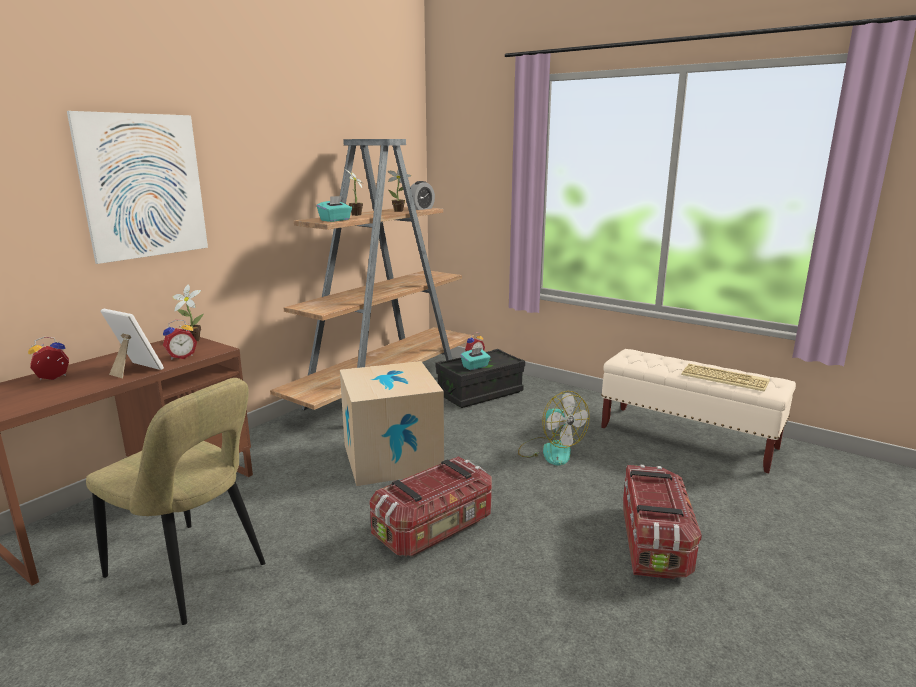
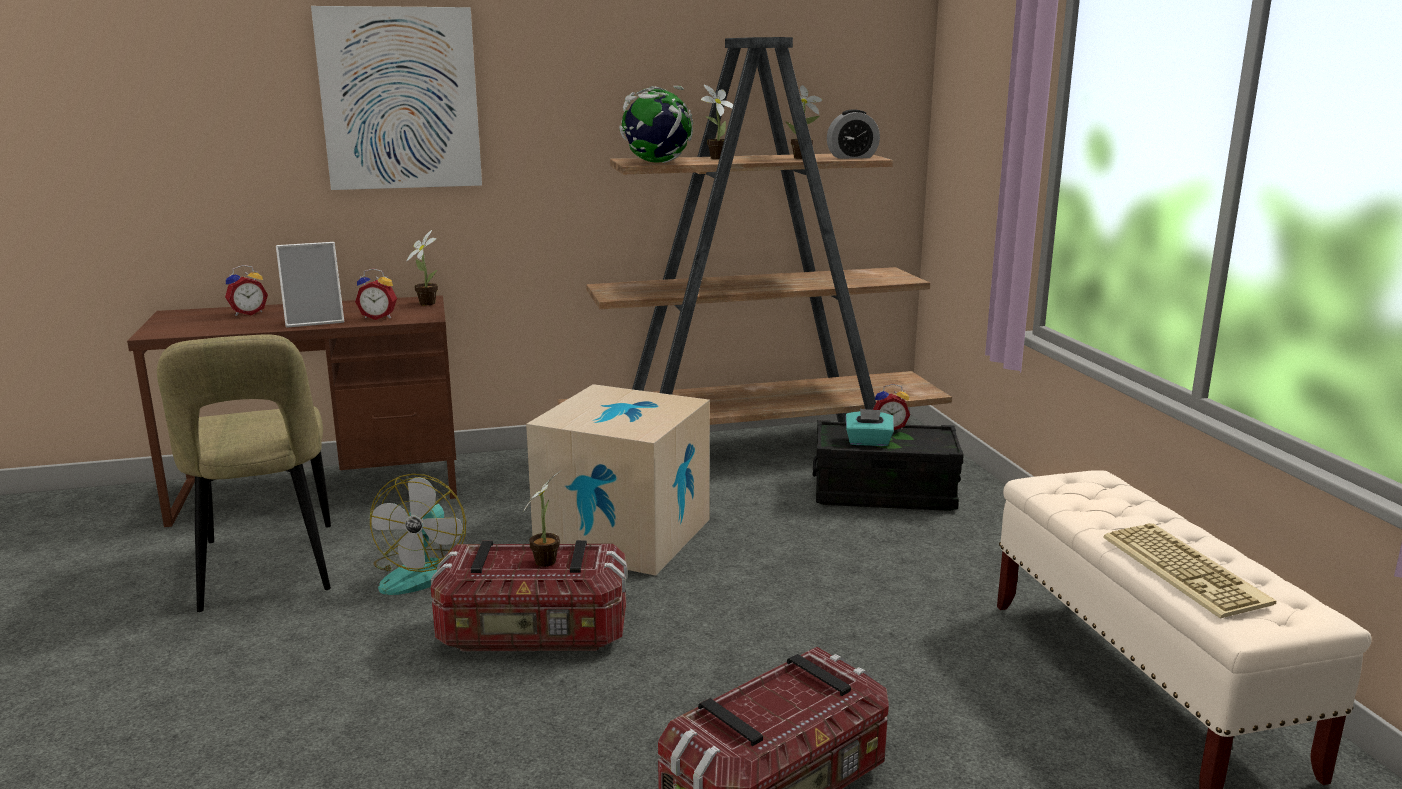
camera: 40 degrees right, 0 degrees up
(53, 378) = (248, 313): alarm clock -> alarm clock turned 135 degrees clockwise
(134, 370) = (315, 321): picture frame -> picture frame turned 90 degrees clockwise
(335, 220) = (656, 162): turquoise tissue box -> globe
(439, 478) = (547, 560): none -> potted plant
(550, 450) = (849, 607): fan -> fan (421, 572)

